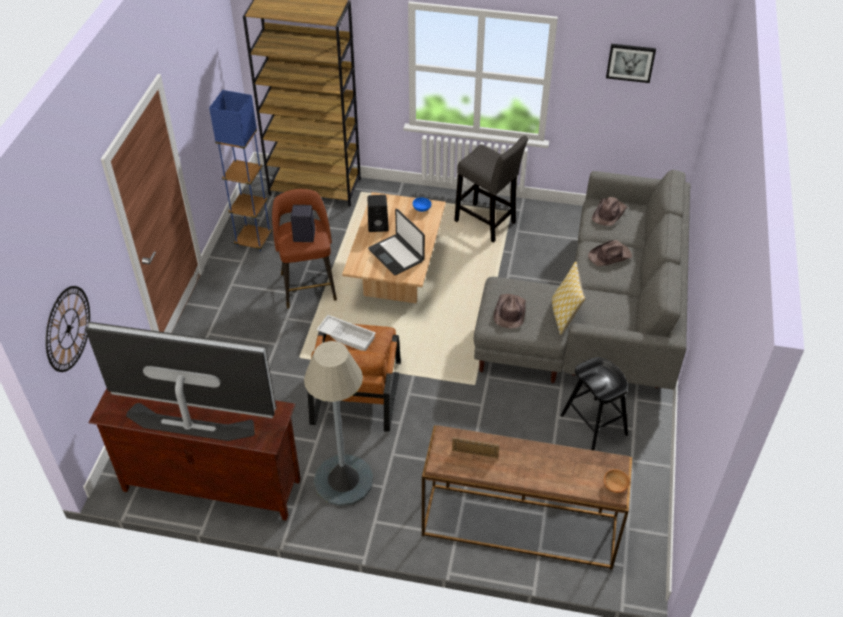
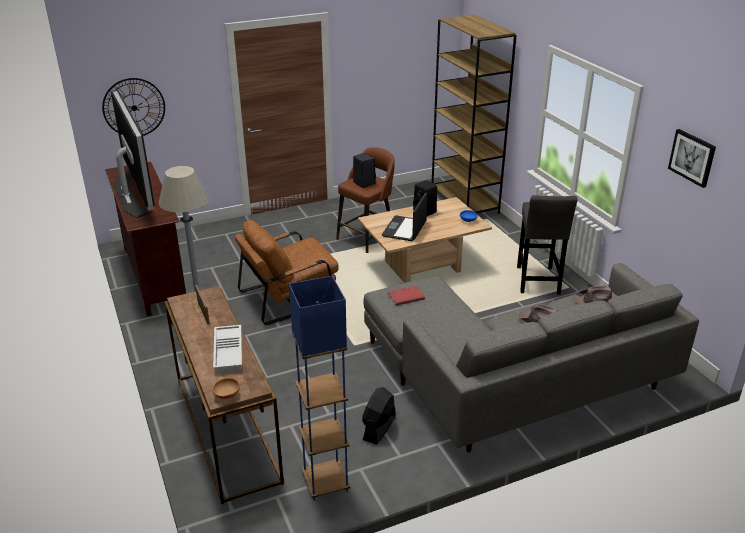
camera: 55 degrees right, 15 degrees down
(253, 240) = (382, 202): blue floor lamp -> blue floor lamp (326, 482)
(347, 335) = (305, 246): white tray -> white tray (229, 352)
(510, 312) = (405, 296): brown hat -> red book
(564, 315) = (436, 324): pillow -> none
(593, 424) = (379, 428): black stool -> black fan

